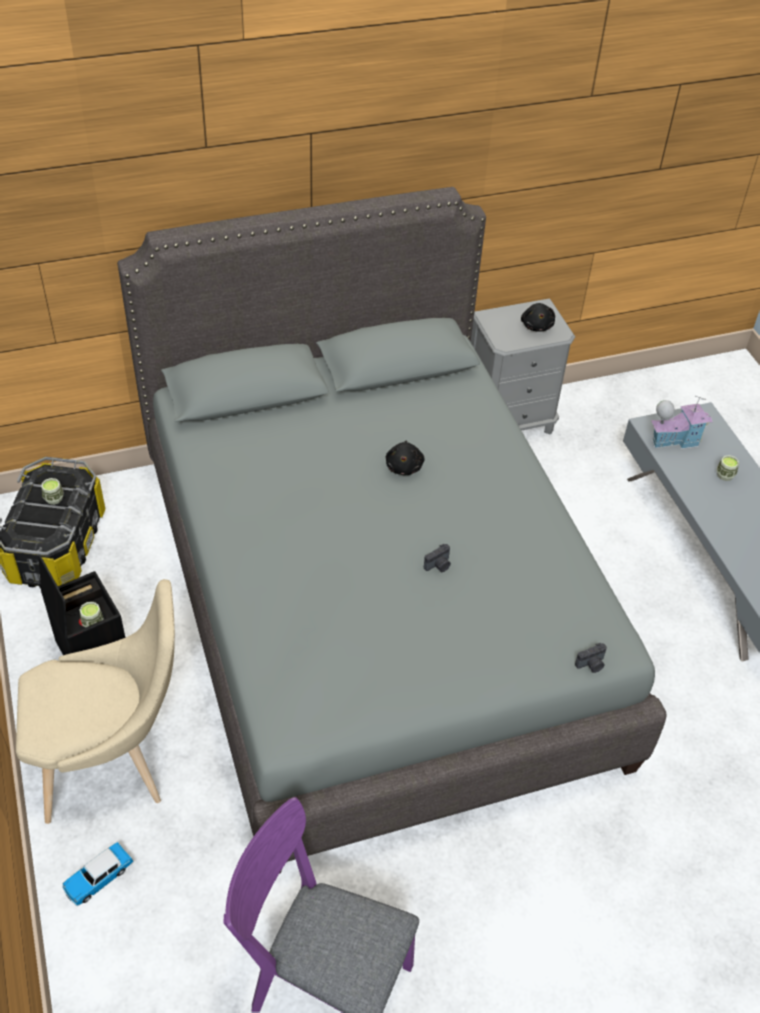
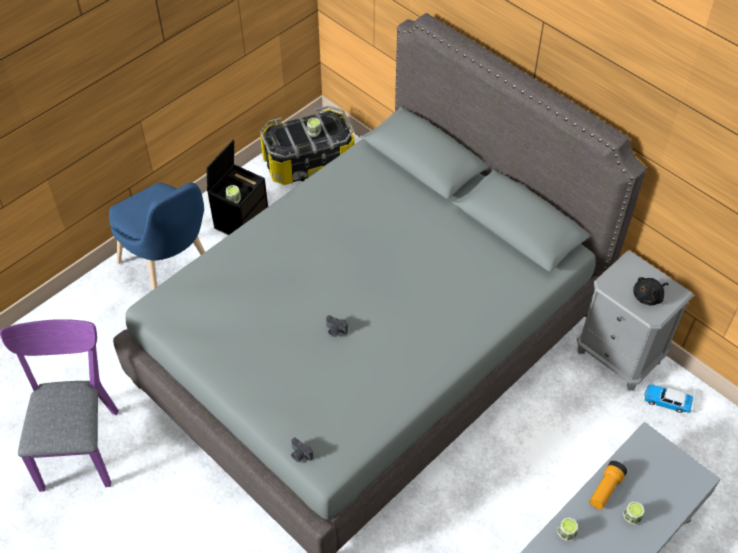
camera: 65 degrees right, 5 degrees up
(98, 878) = (95, 303): toy car -> toy car (666, 402)
(114, 763) = (171, 271): beige chair -> blue chair
(404, 466) = (417, 274): black plush toy -> none
(674, 440) = (645, 464): toy house -> none
(688, 478) = (605, 489): none -> flashlight
(722, 527) = (566, 533): none -> cup

